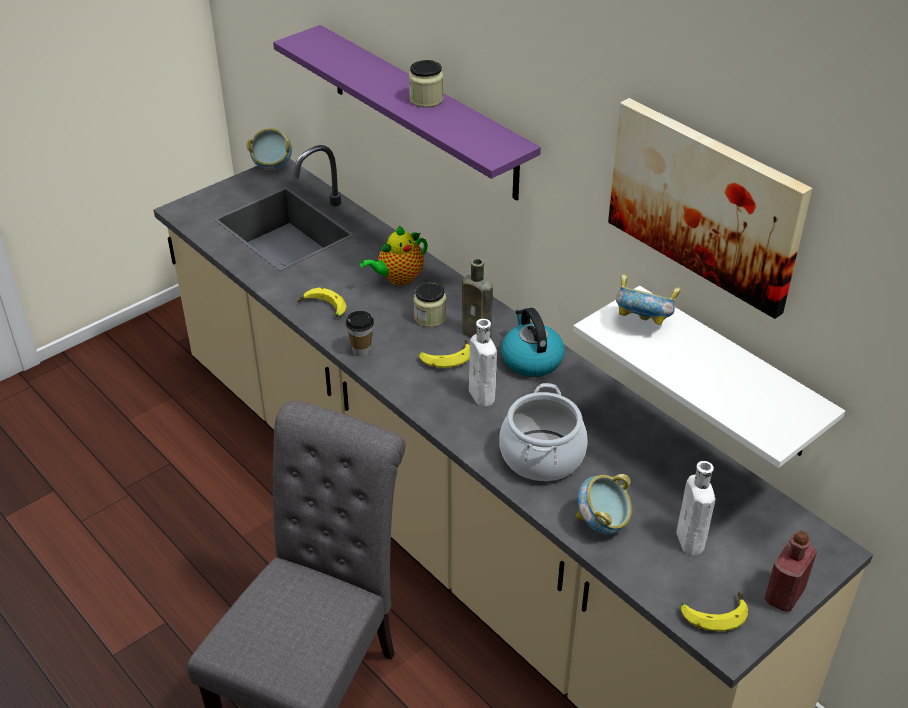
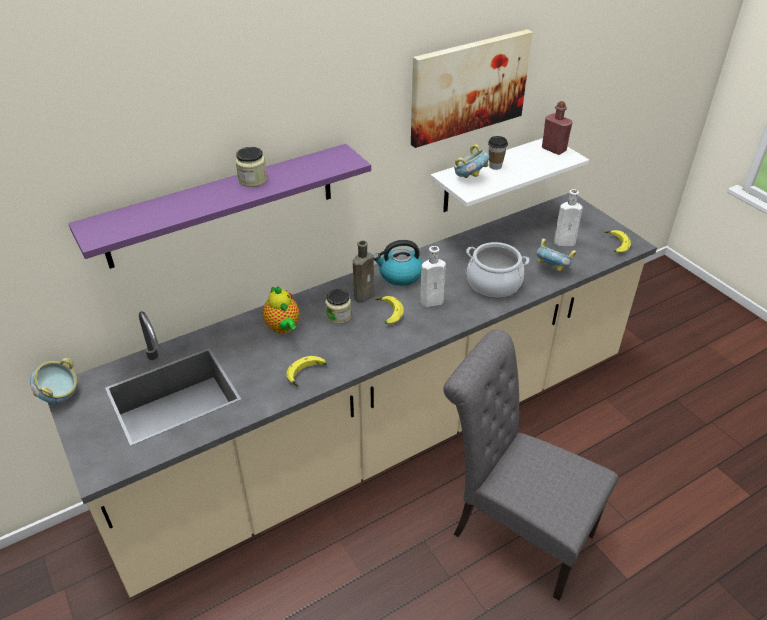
camera: 80 degrees left, 0 degrees up
(361, 350) = (367, 356): cup -> cup (495, 166)
(784, 595) = (600, 221): red bottle -> red bottle (553, 149)

